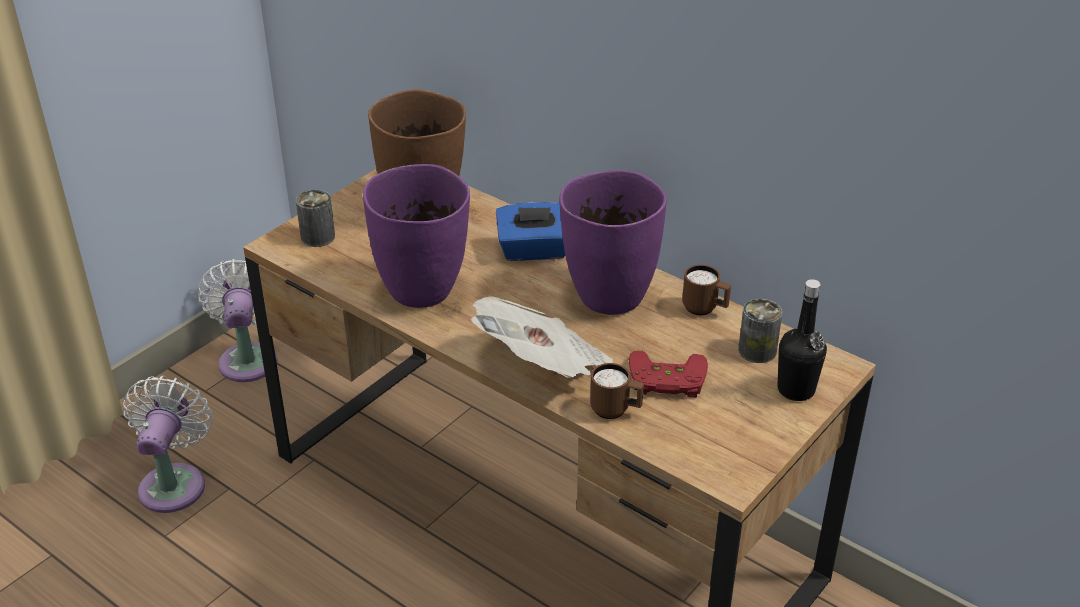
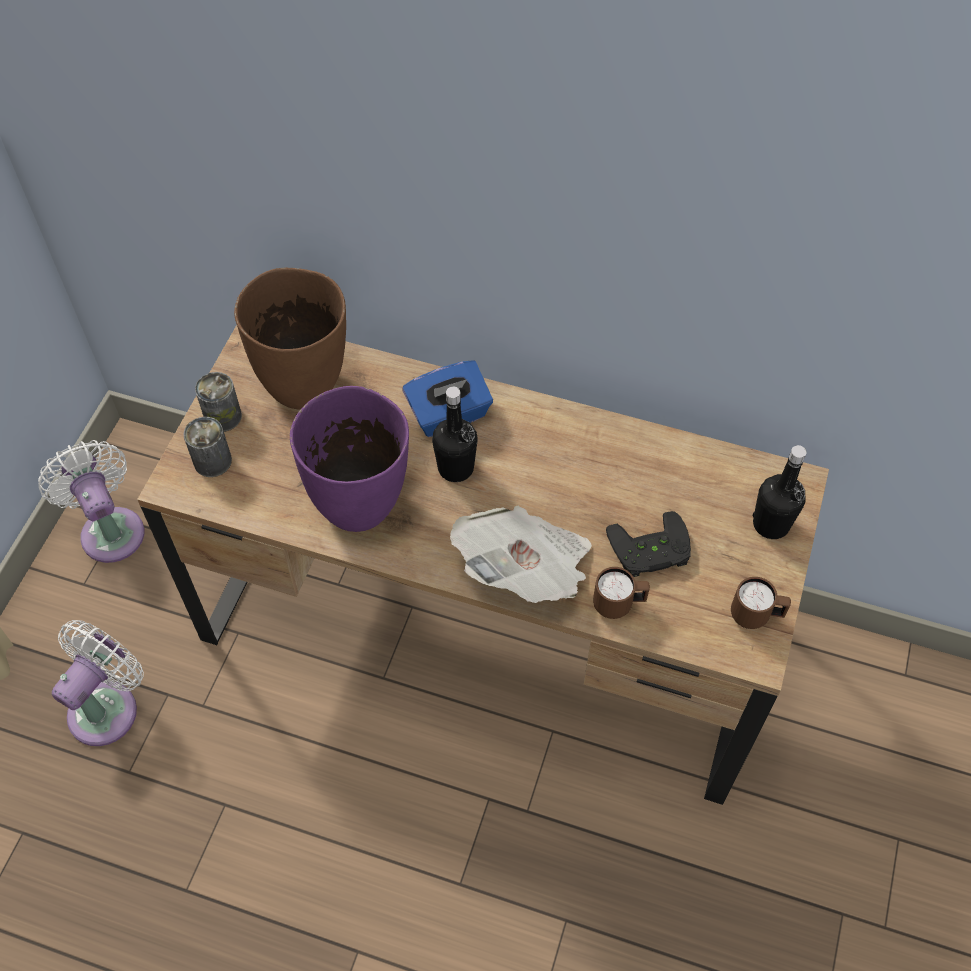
camera: 20 degrees left, 20 degrees up
(174, 483) = (108, 706): white fan -> white fan turned 45 degrees clockwise
(519, 286) = (455, 468): none -> black bottle
(608, 296) = (549, 456): purple vase -> none
(666, 382) = (650, 552): red game controller -> black game controller
(704, 309) = (648, 445): brown mug -> brown mug (755, 616)
(757, 350) = (717, 485): can -> can (223, 416)

